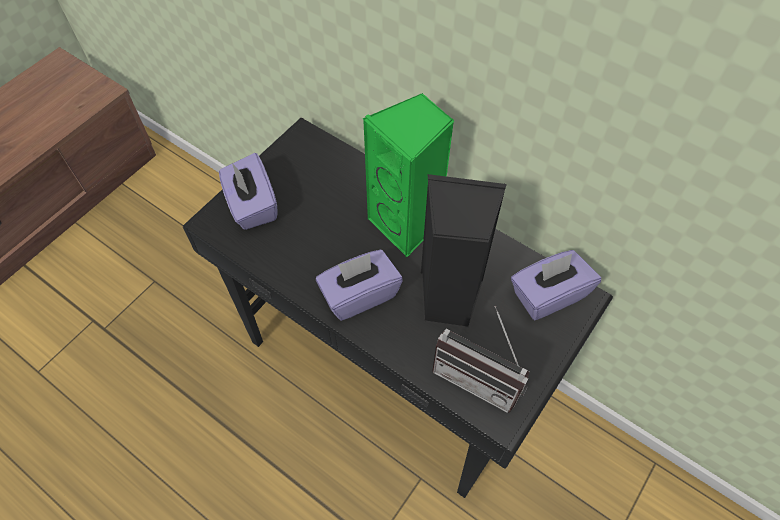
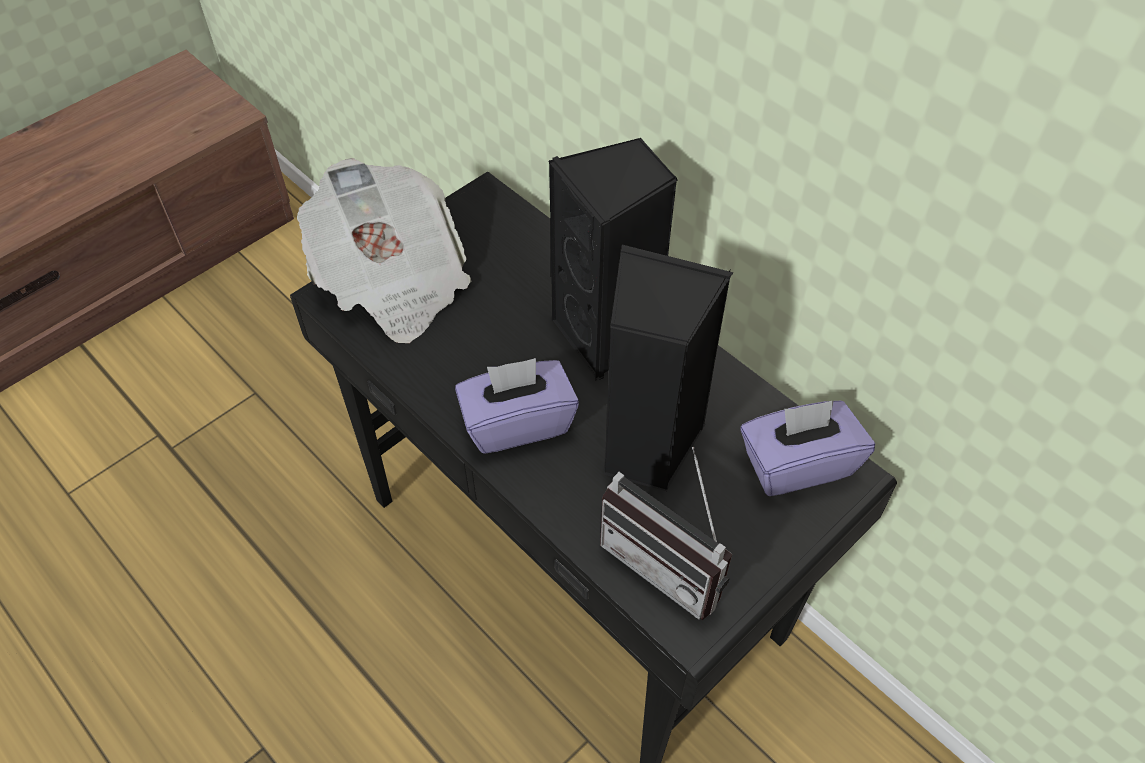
camera: 10 degrees right, 5 degrees down
(252, 205) = (392, 281): purple tissue box -> newspaper
(408, 224) = (609, 335): green speaker -> black speaker

